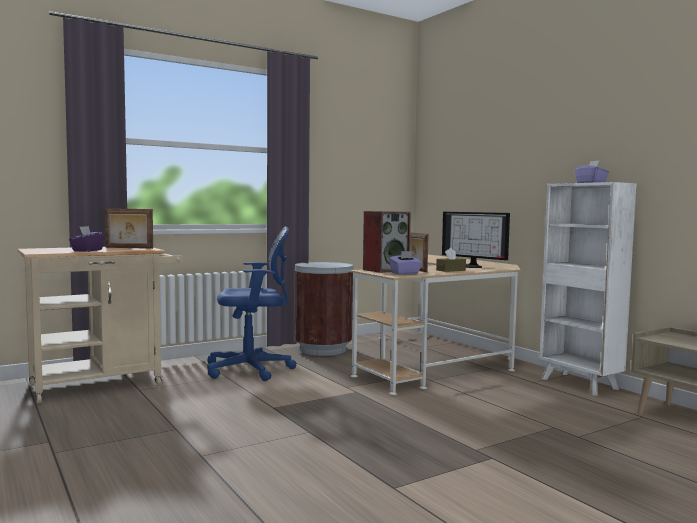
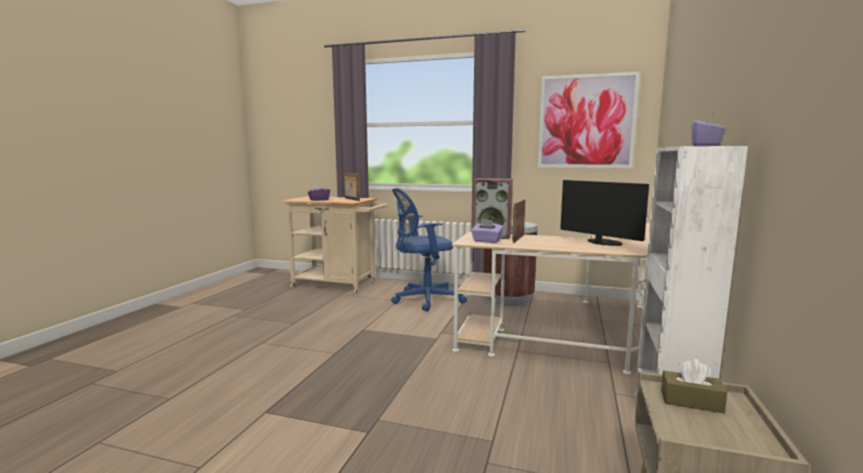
camera: 50 degrees right, 5 degrees up
(253, 369) = (424, 300): blue office chair -> blue office chair turned 120 degrees clockwise
(364, 158) = (586, 122): none -> picture
(451, 270) = (549, 244): brown tissue box -> brown tissue box (691, 401)
(469, 266) = (602, 243): monitor -> monitor turned 135 degrees clockwise

